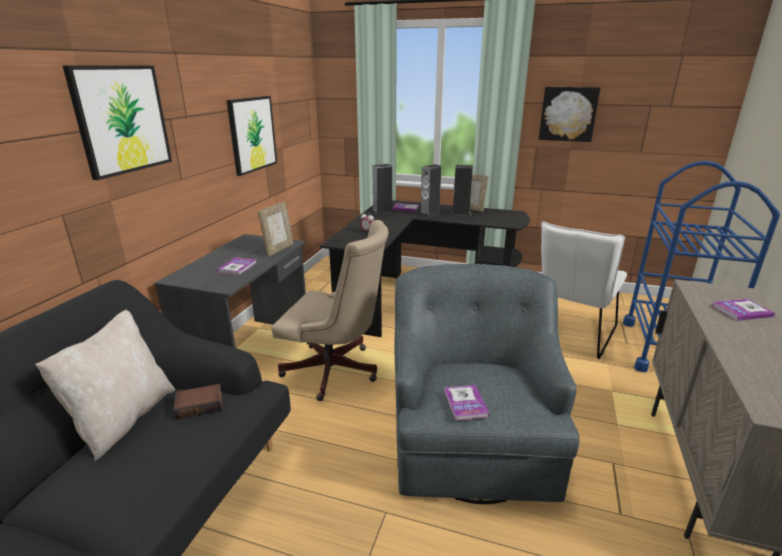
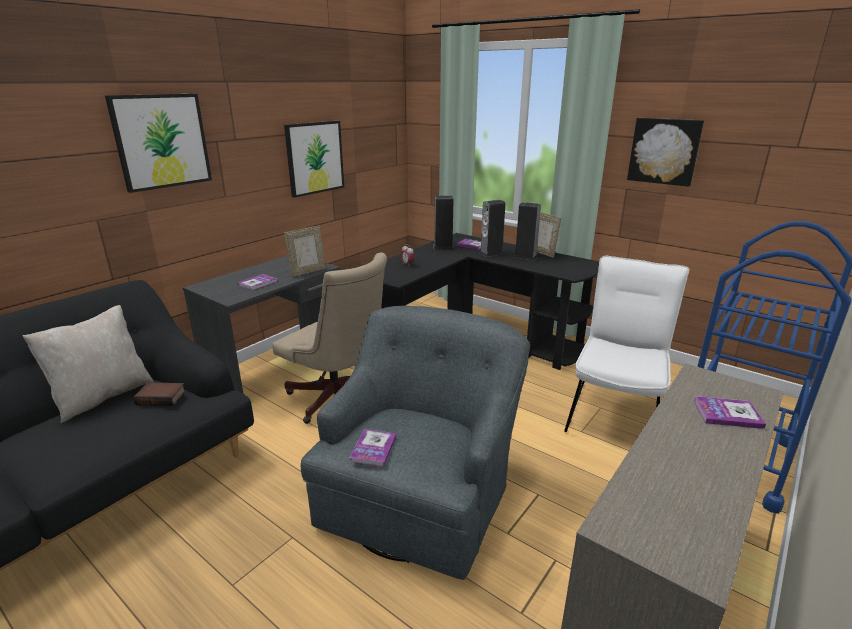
camera: 20 degrees right, 0 degrees up
(570, 335) = (615, 413): white chair -> white chair turned 150 degrees clockwise

